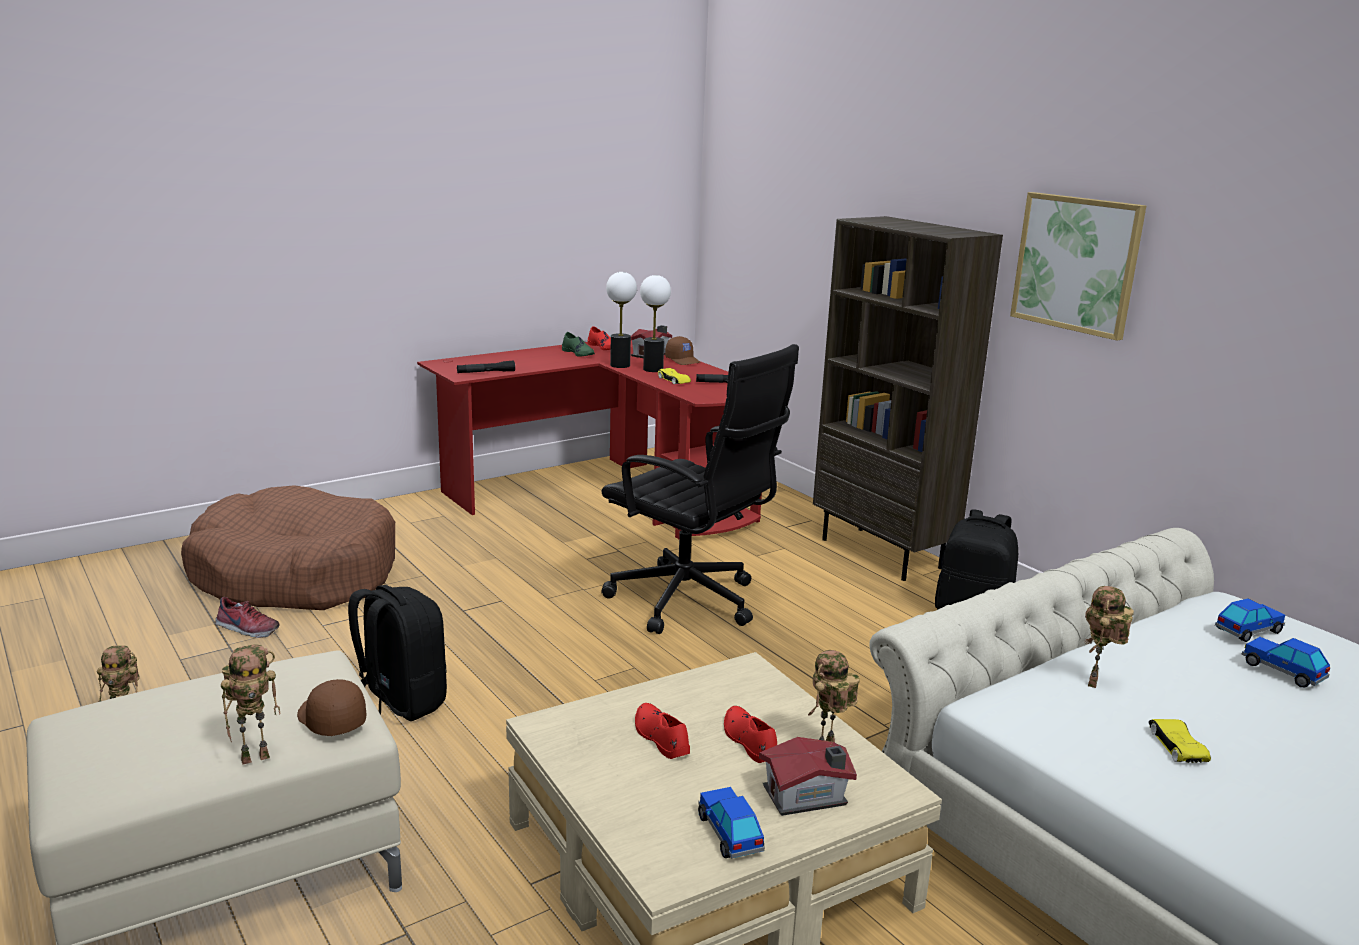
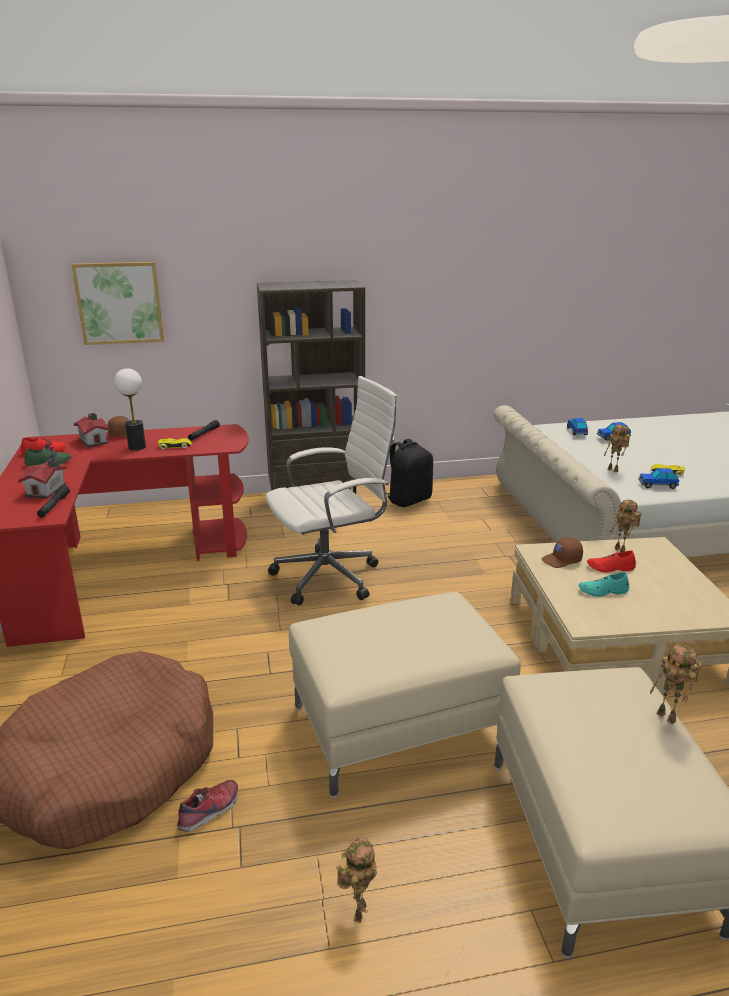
camera: 65 degrees left, 5 degrees up
(257, 756) = (668, 717): toy robot -> toy robot turned 150 degrees clockwise
(330, 720) = (624, 682): brown cap -> brown cap (562, 560)
(399, 703) = (398, 727): black backpack -> beige ottoman
(620, 365) = (109, 455): table lamp -> none
(660, 737) = (603, 591): red shoe -> turquoise shoe
(690, 603) = (331, 576): black office chair -> white office chair
(730, 833) = (693, 591): toy car -> toy car (657, 485)
(807, 797) = (662, 565): toy house -> toy house (47, 490)
(1076, 264) = (402, 288): picture -> picture (119, 303)

